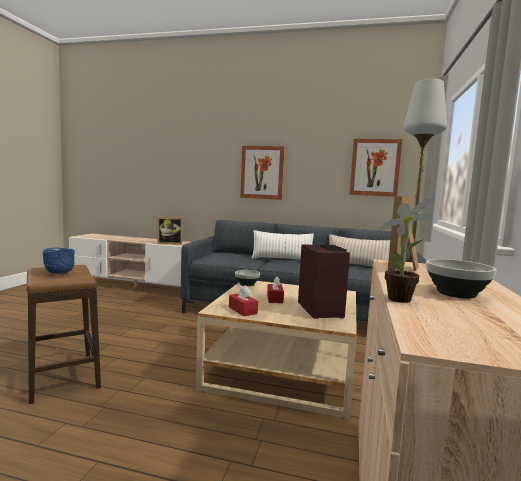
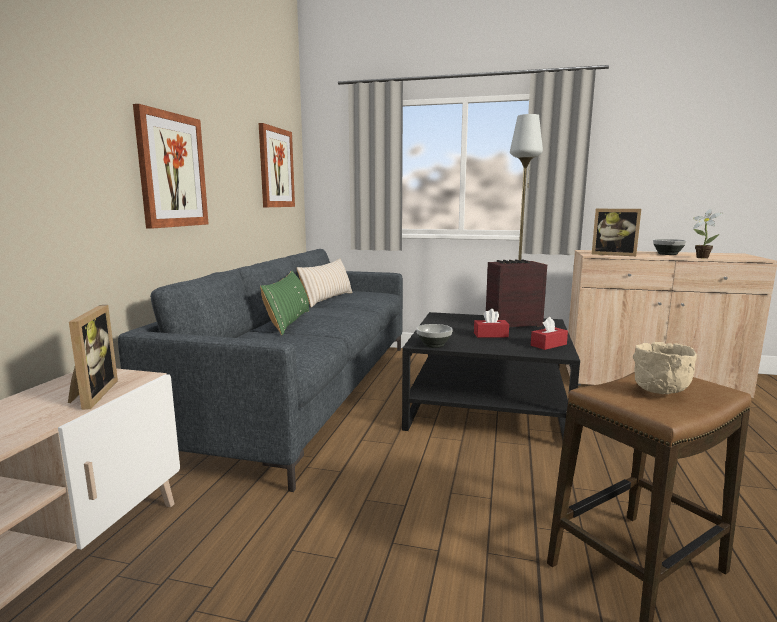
camera: 90 degrees left, 5 degrees up
(59, 273) = (661, 392): blue bowl -> beige bowl
(282, 259) = (289, 322): white pillow -> green pillow
(283, 368) = (487, 406): beige coffee table -> black coffee table

